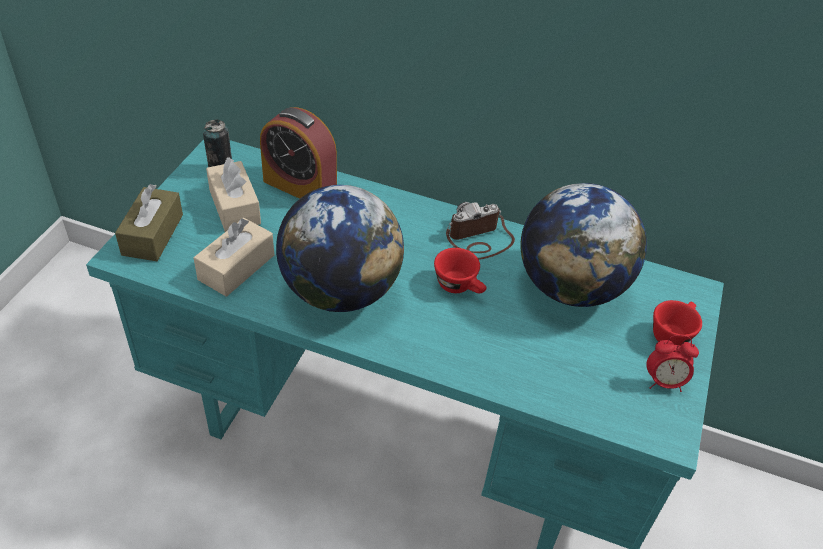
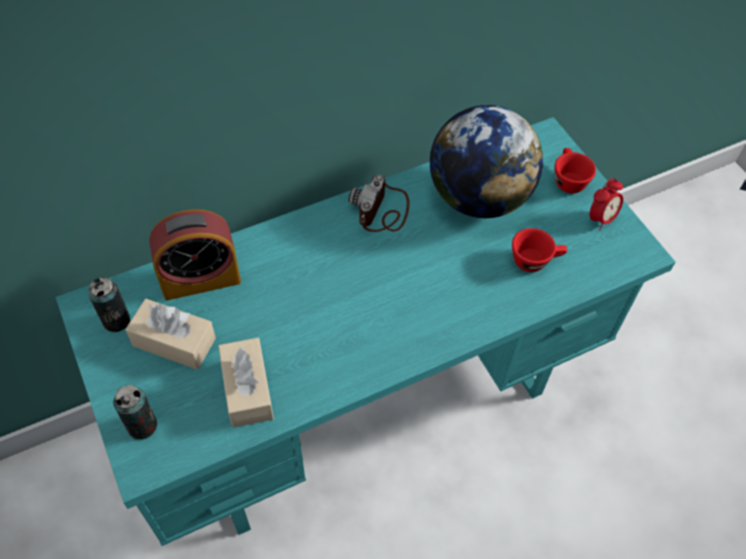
camera: 45 degrees left, 10 degrees up
(152, 234) = (142, 426): brown tissue box -> can
(340, 291) = (345, 337): globe -> none
(460, 286) = (415, 259): red cup -> red cup (535, 260)

